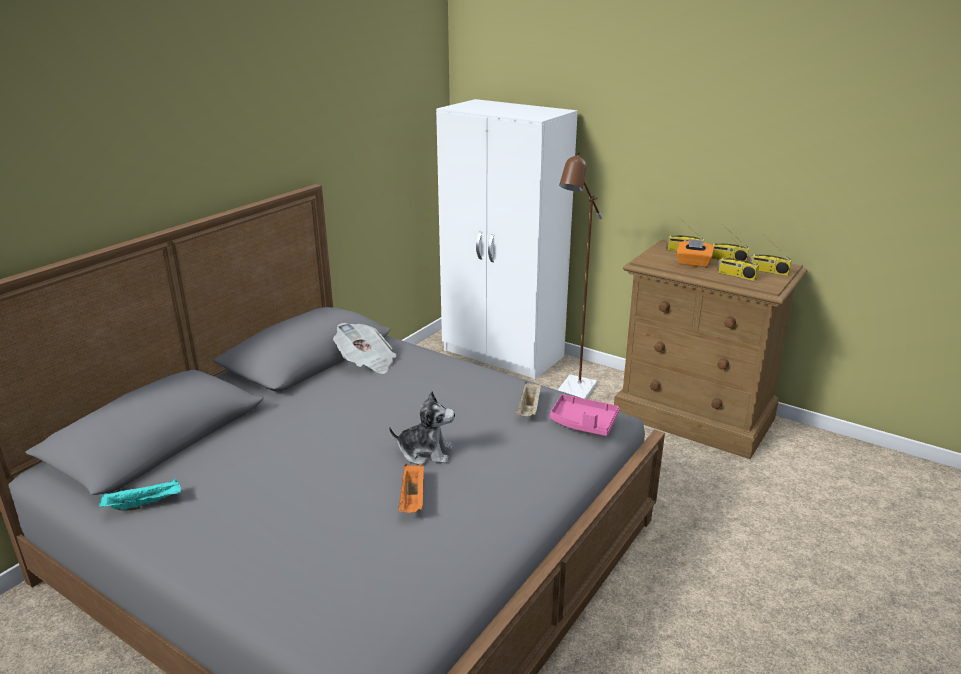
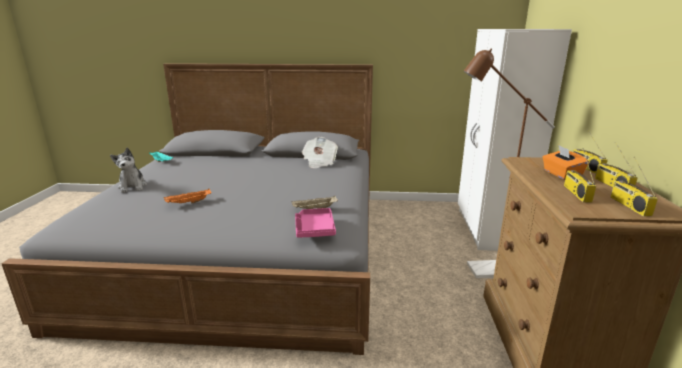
camera: 60 degrees right, 5 degrees down
(425, 453) = (237, 195): plush toy -> plush toy (133, 186)

